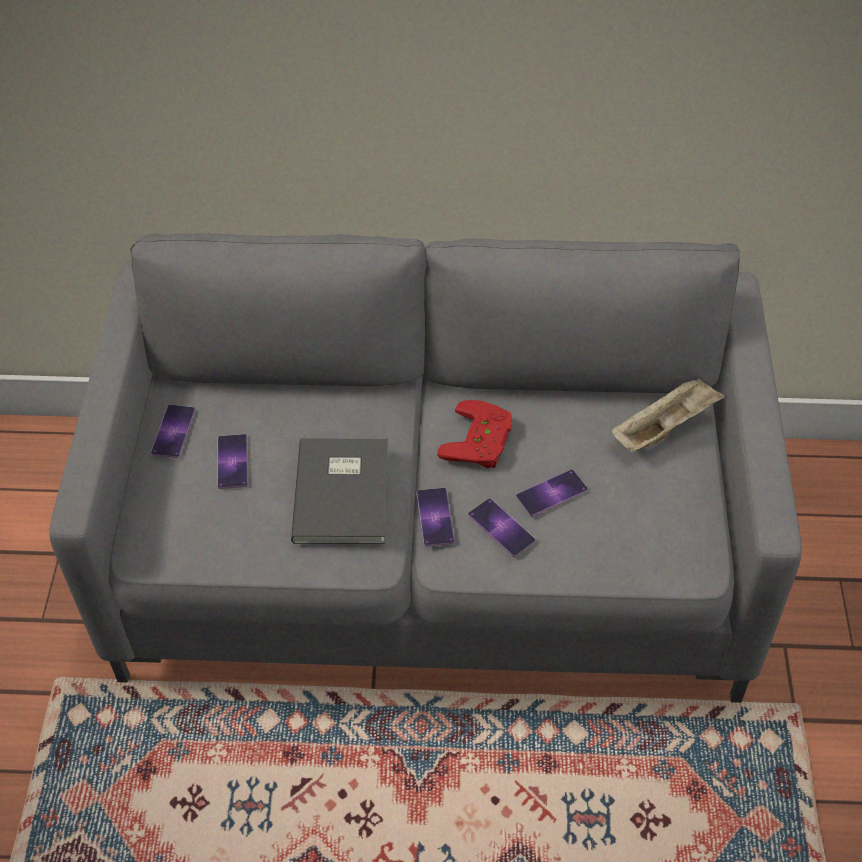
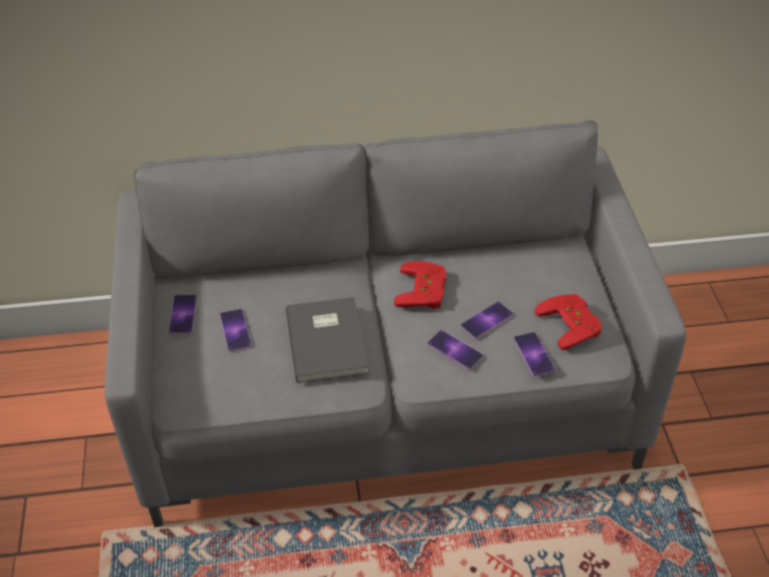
camera: 10 degrees left, 5 degrees down
(435, 517) = (402, 349): phone -> phone (534, 354)
(662, 514) = (572, 324): none -> red game controller
(664, 427) = (558, 263): beige tray -> none

